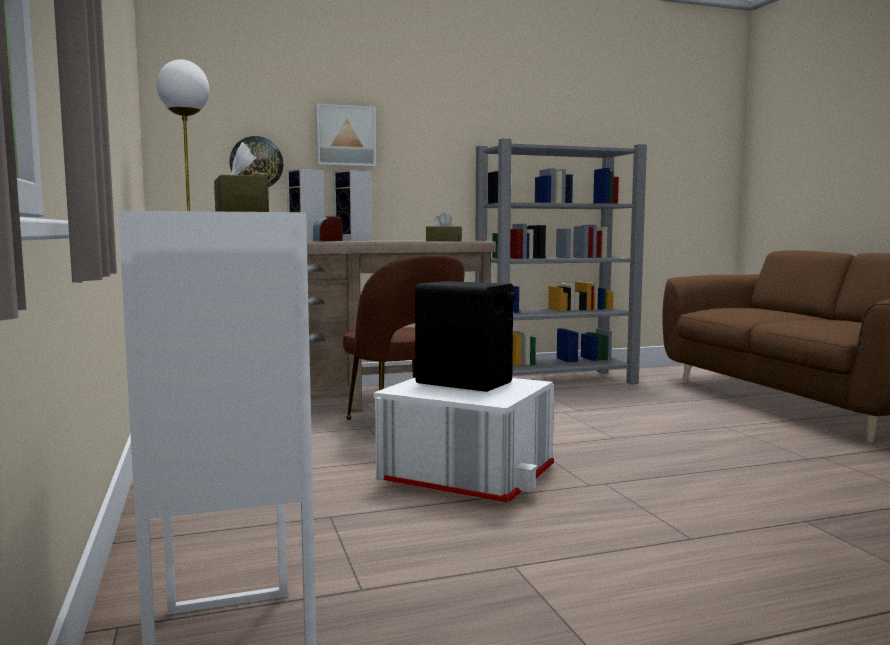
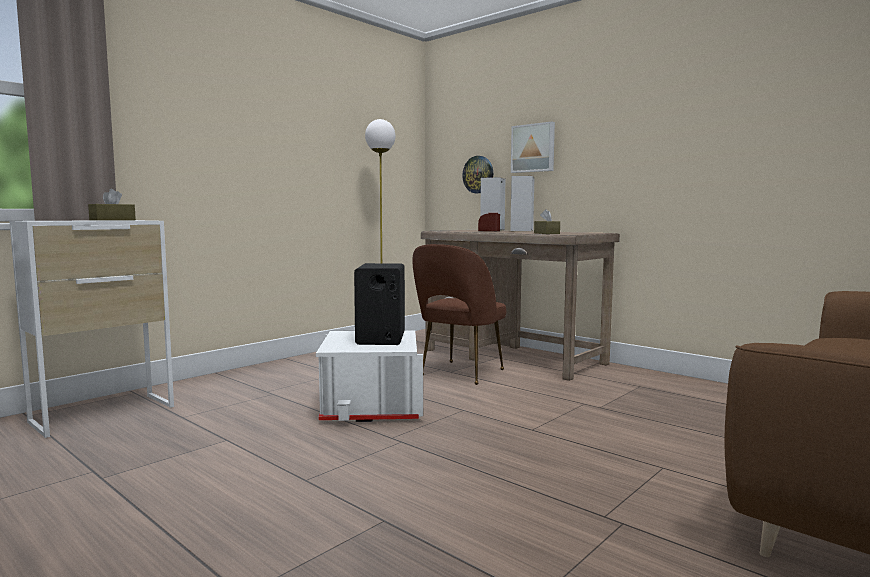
camera: 60 degrees right, 0 degrees up
(555, 381) = (688, 387): grey bookcase -> none

